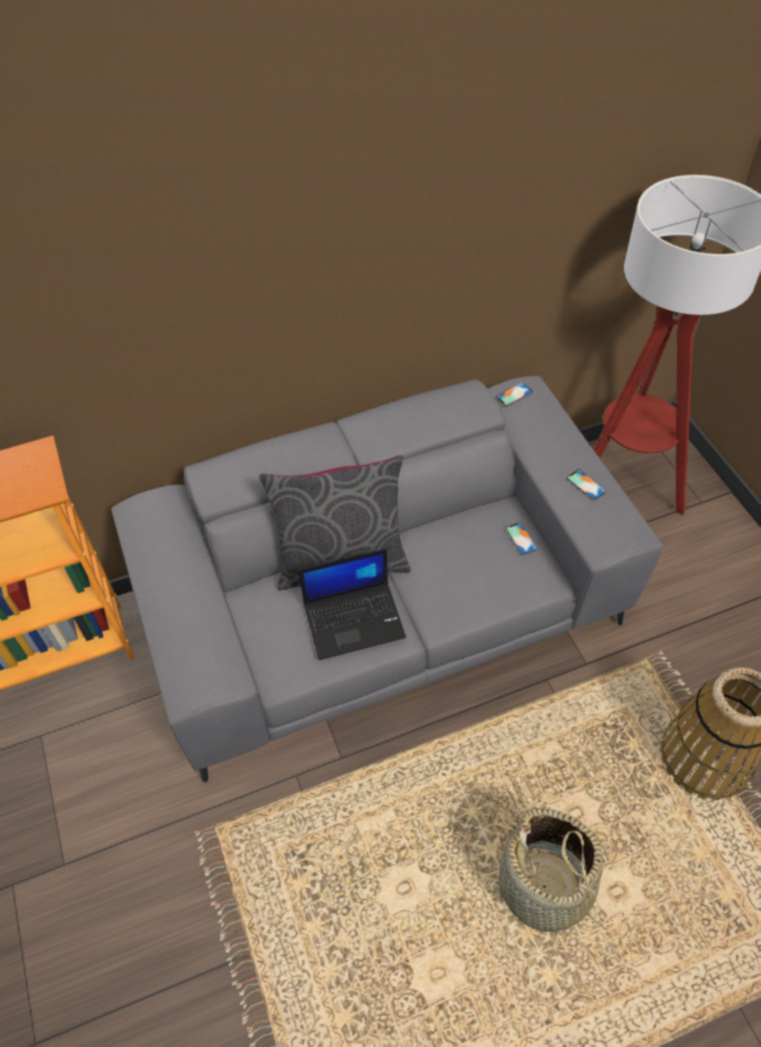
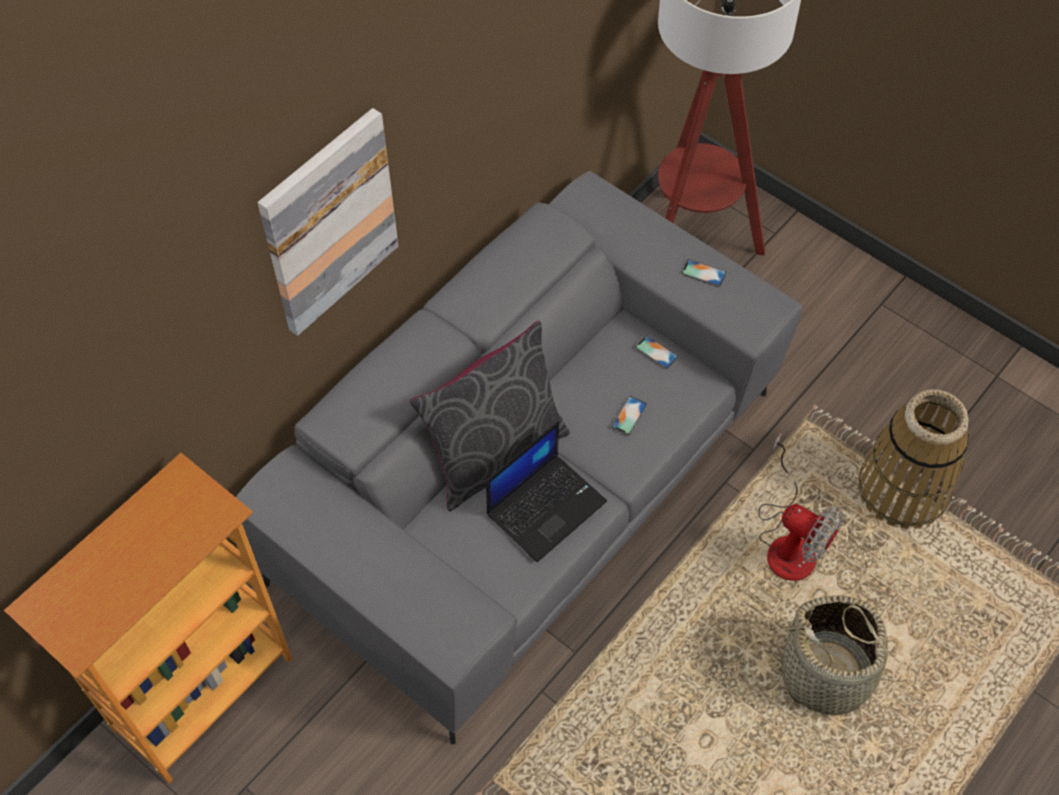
camera: 30 degrees left, 5 degrees up
(236, 292) = (329, 223): none -> picture
(514, 394) = (579, 203): phone -> phone (629, 416)
(574, 754) = (788, 541): none -> fan

